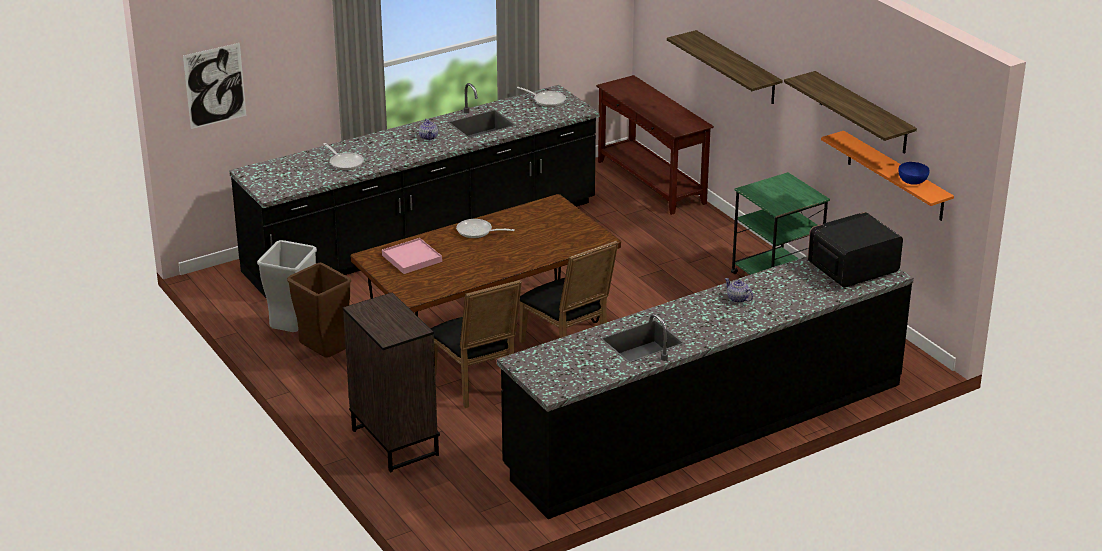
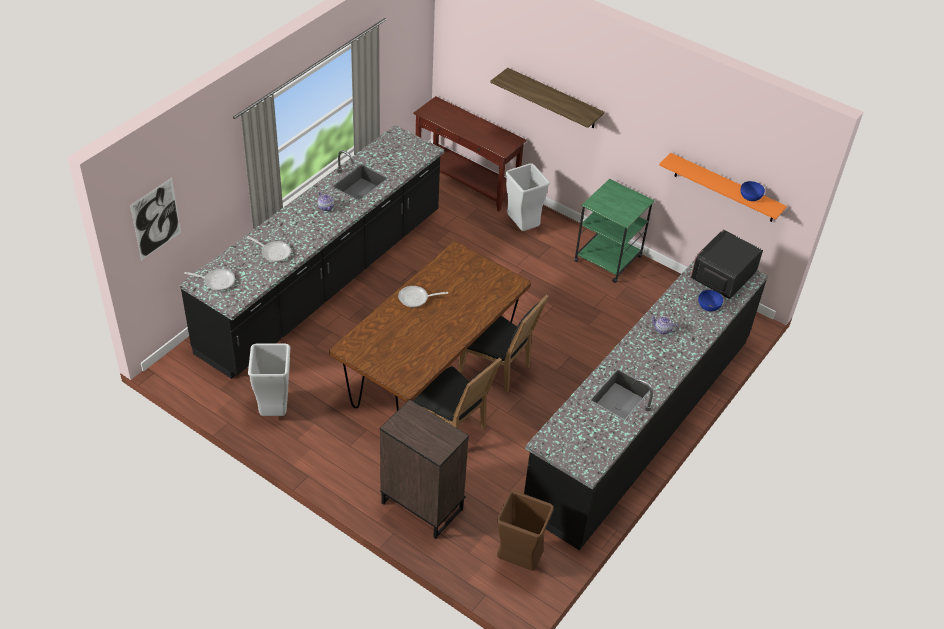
camera: 25 degrees left, 15 degrees up
(324, 356) = (315, 430): brown trash can -> brown trash can (518, 561)
(412, 258) = (381, 342): pink tray -> none
(547, 100) = (396, 145): frying pan -> frying pan (216, 281)
(690, 233) = (522, 227): none -> grey trash can
(813, 290) = (709, 306): none -> blue bowl
(863, 113) = (693, 142): shelf -> none

